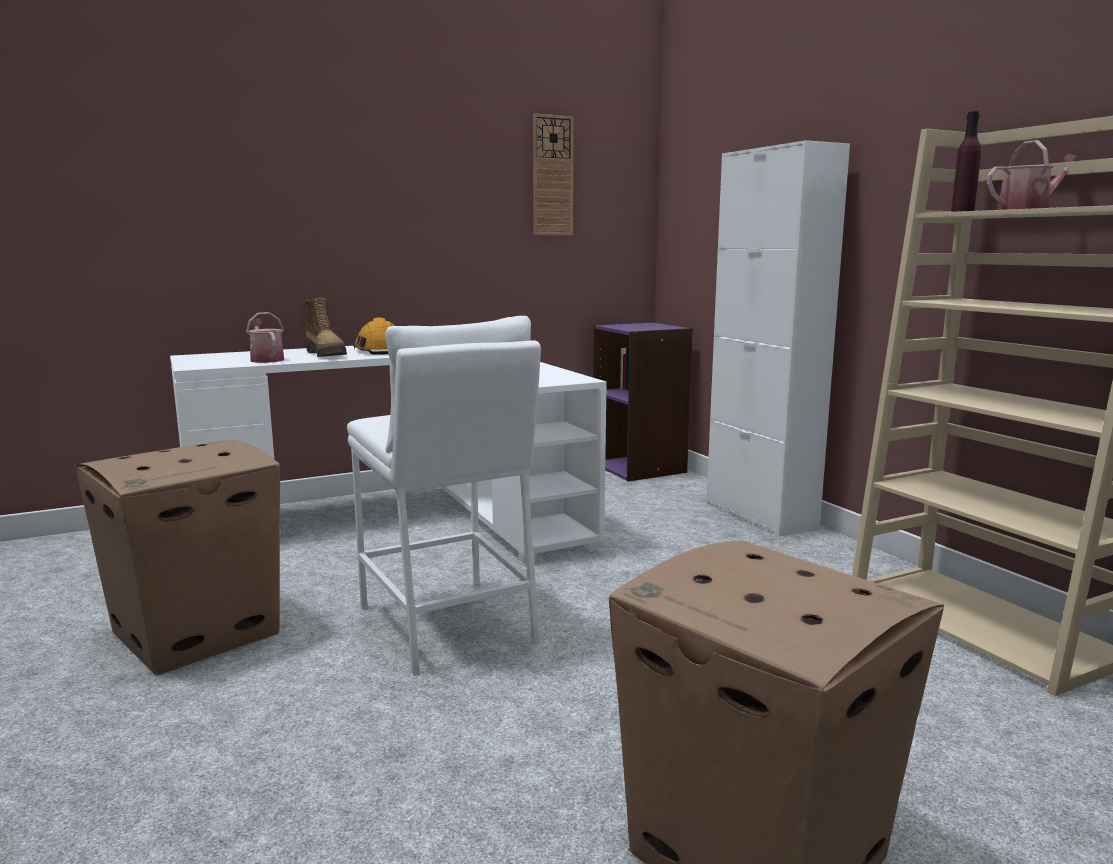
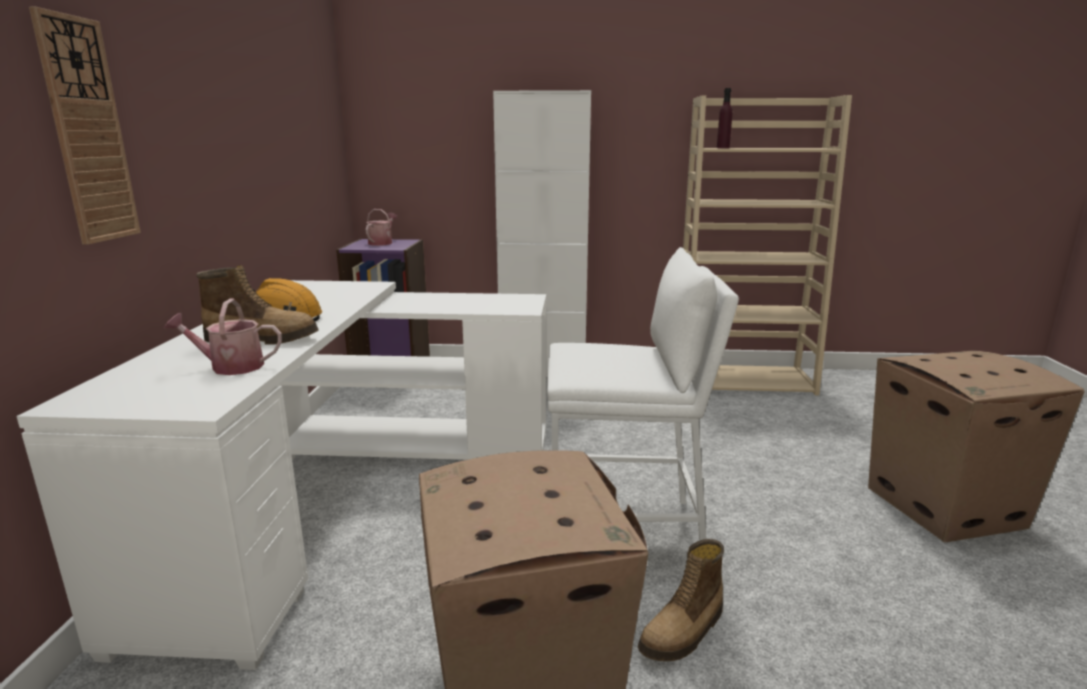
camera: 60 degrees left, 5 degrees up
(299, 680) = (684, 632): none -> boot
(552, 176) = (294, 96): wall clock -> wall clock (87, 132)
(1028, 210) = (751, 148): watering can -> watering can (382, 243)

